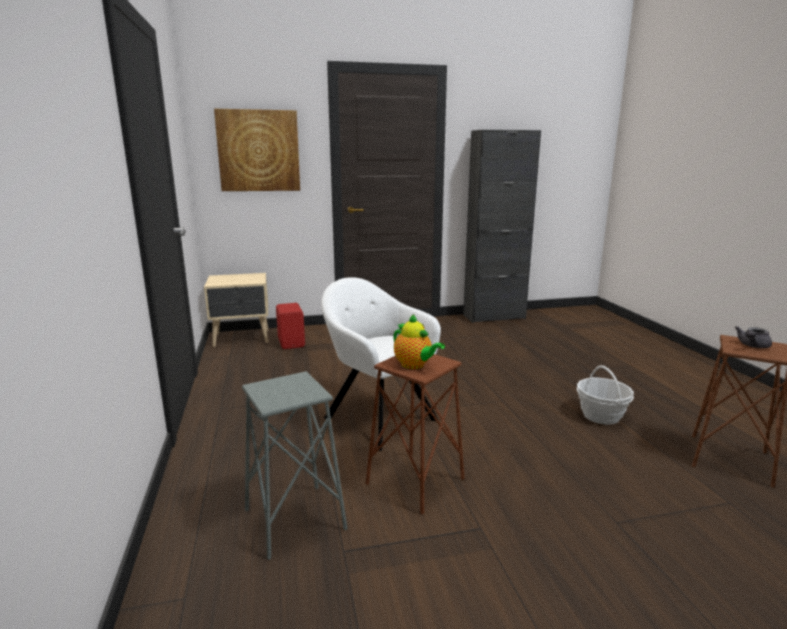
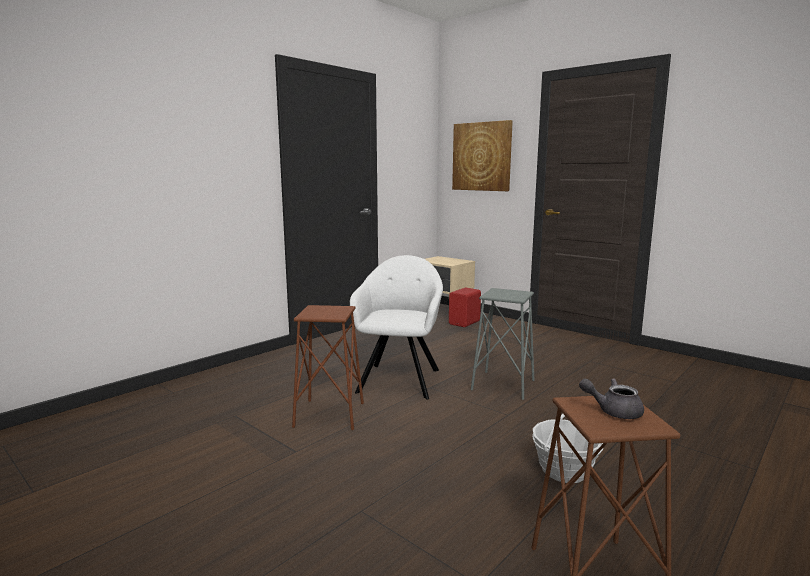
camera: 55 degrees right, 5 degrees down
(294, 519) = (252, 394): grey stool -> grey stool (503, 385)
(414, 365) = (319, 311): teapot -> none
(494, 317) = (703, 365): black cabinet -> none

